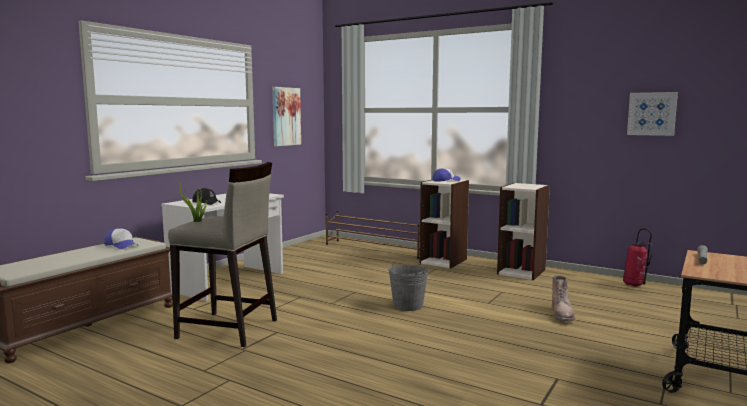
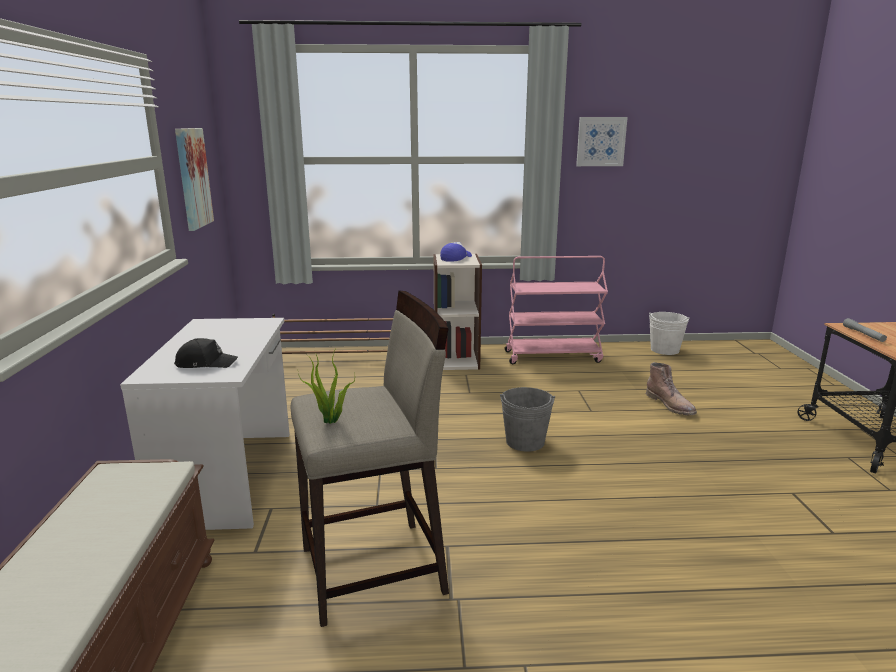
camera: 35 degrees left, 10 degrees up
(122, 245) = (120, 495): cap -> none
(521, 272) = (553, 356): bookcase -> pink cart
(634, 285) = (664, 350): fire extinguisher -> white bucket
(651, 114) = (676, 165): picture -> picture (601, 141)

